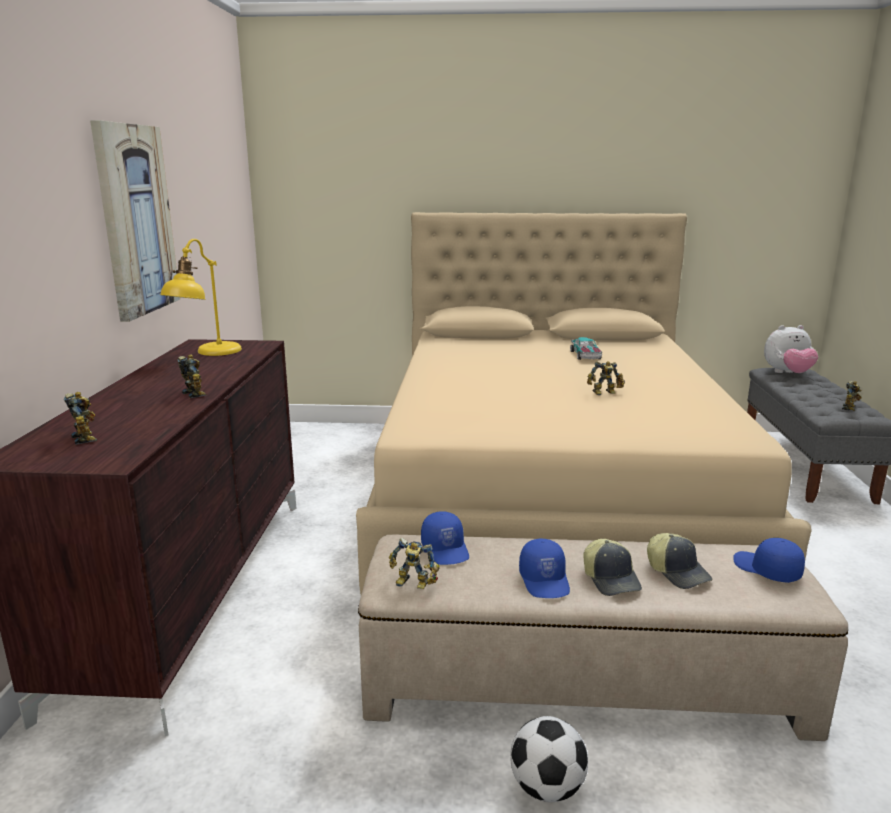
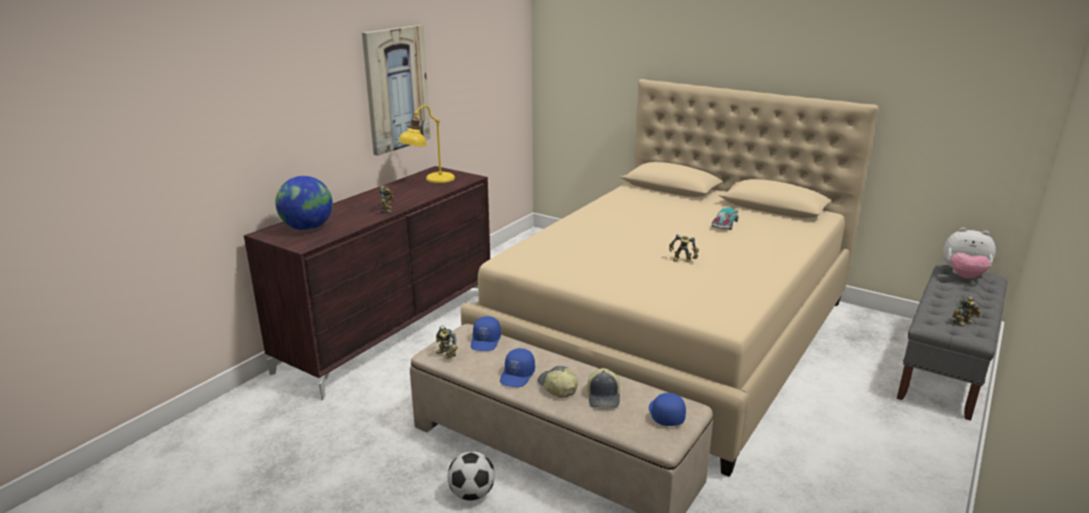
camera: 30 degrees right, 5 degrees up
(86, 438) = (308, 228): toy robot -> globe
(611, 579) = (557, 387): cap -> cap turned 135 degrees clockwise

